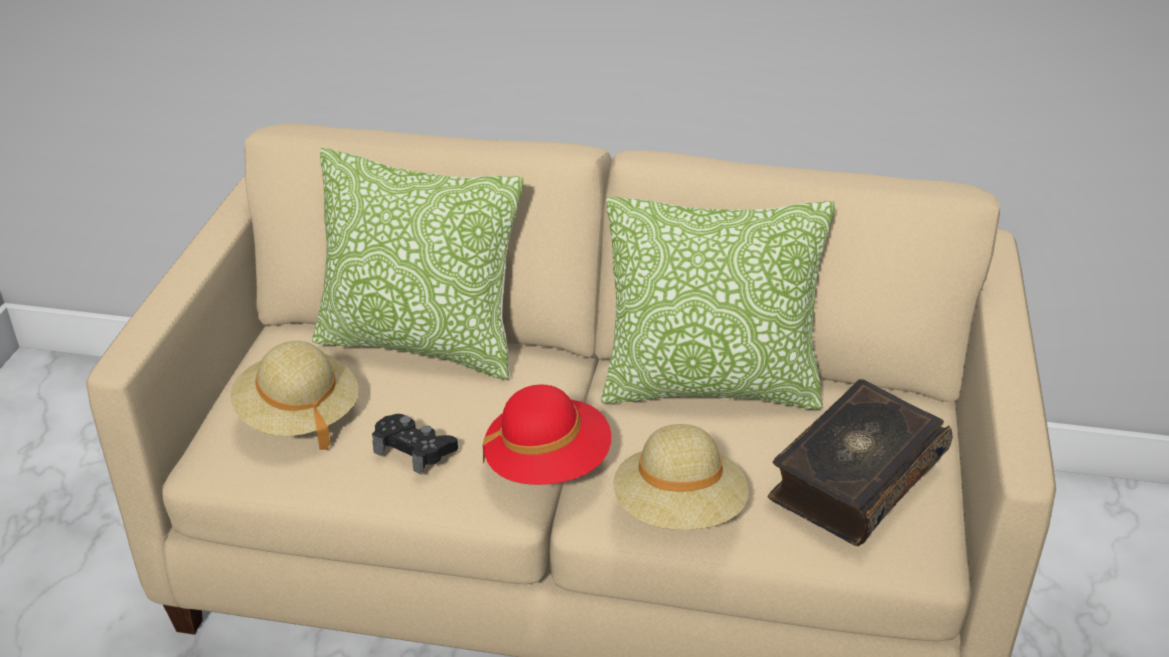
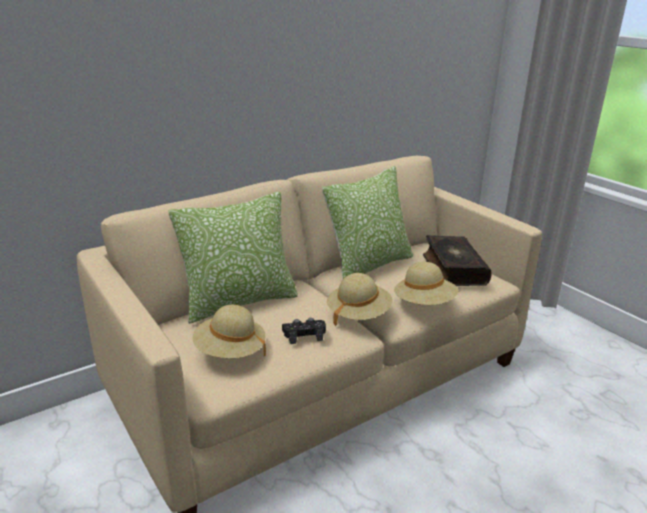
camera: 45 degrees left, 10 degrees down
(548, 464) = (358, 314): red hat -> beige hat

